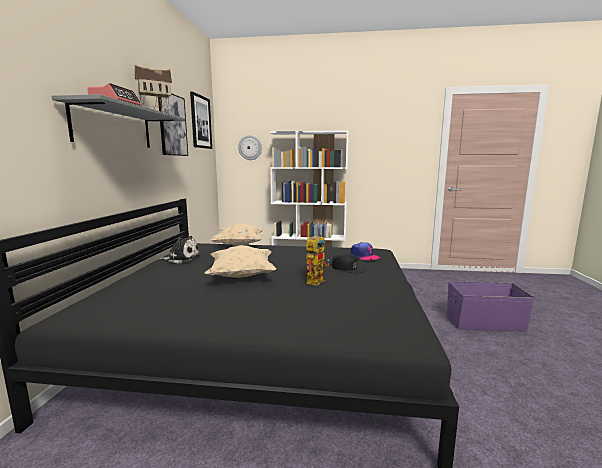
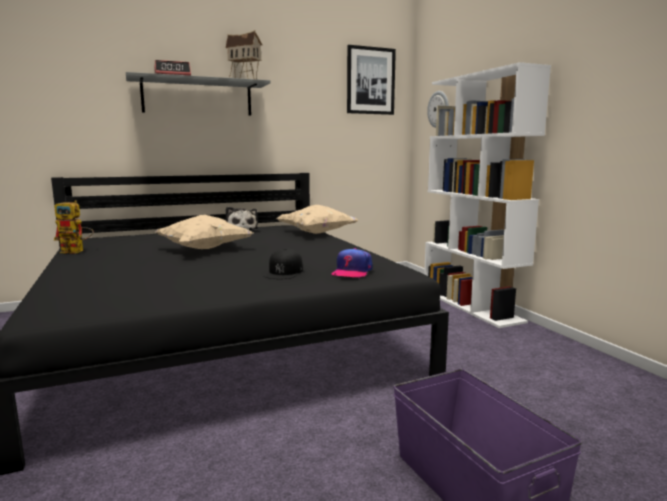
camera: 60 degrees right, 0 degrees up
(172, 125) = (301, 89): picture -> none
(316, 280) = (217, 268): toy robot -> toy robot (77, 251)

